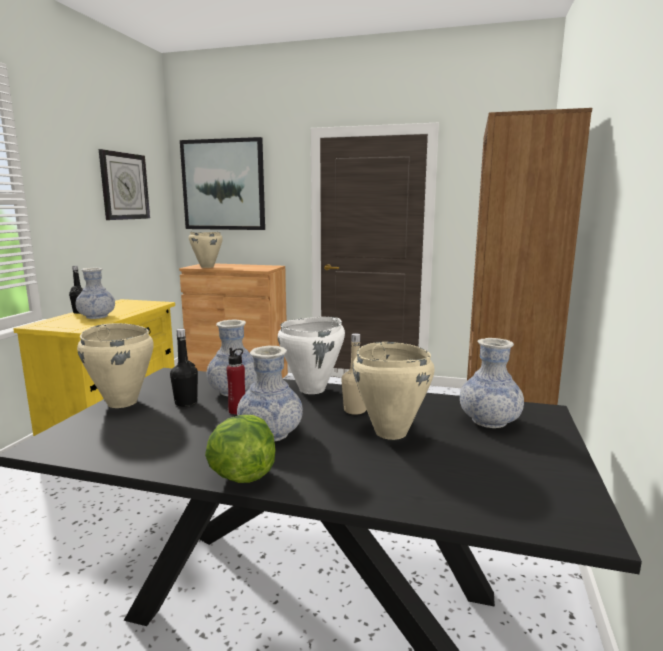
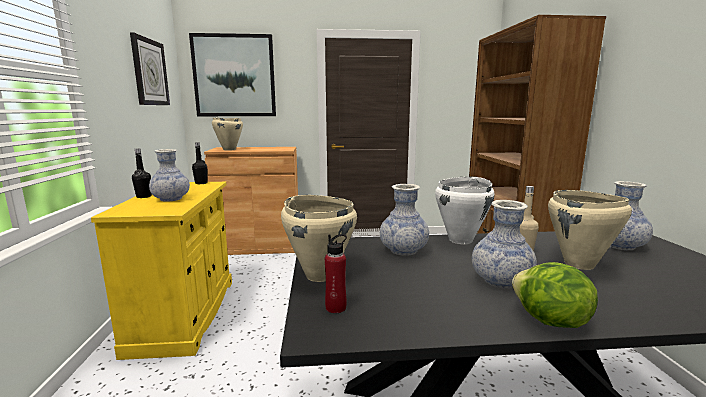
camera: 20 degrees left, 0 degrees up
(186, 403) = (380, 266): black bottle -> black bottle (201, 183)
(237, 411) = (437, 266): red bottle -> red bottle (336, 307)

